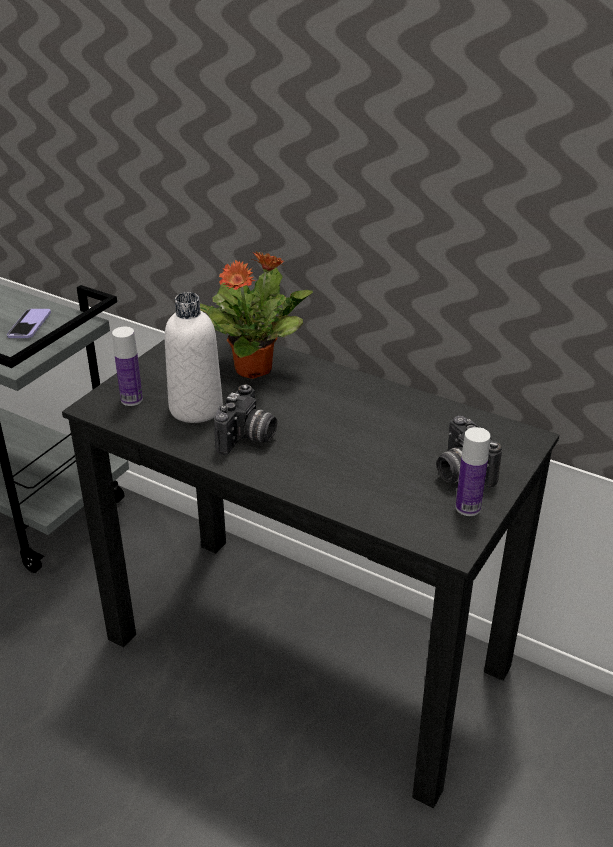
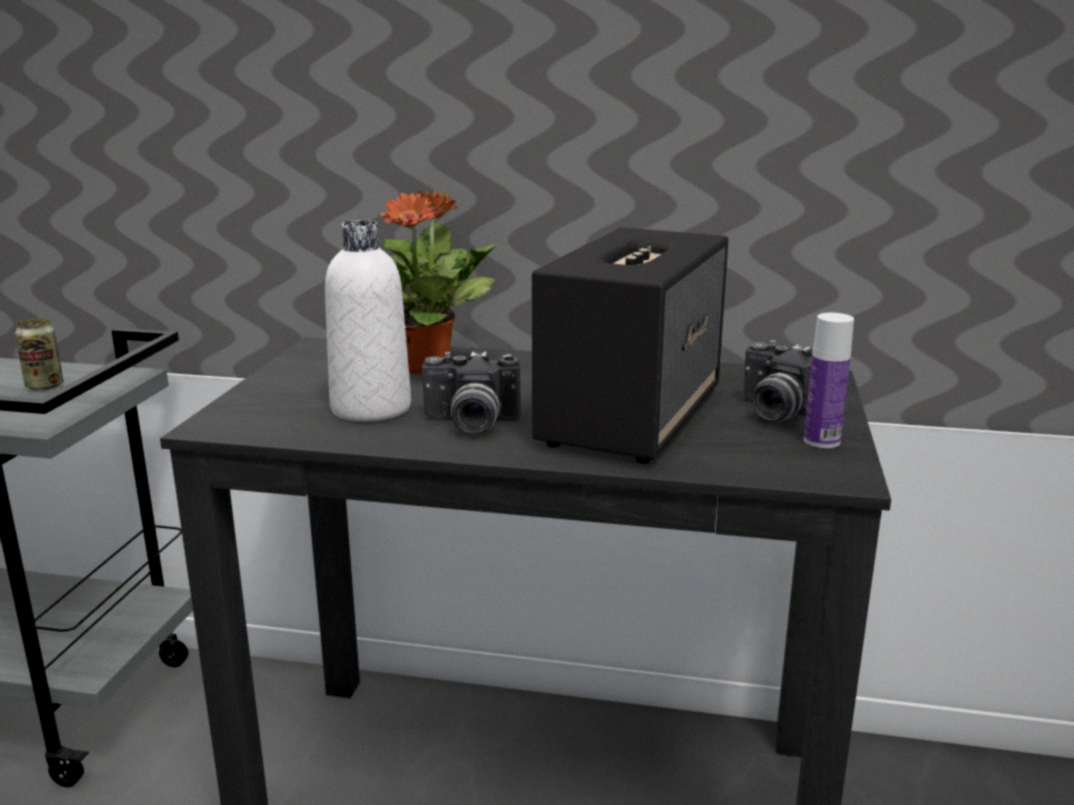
camera: 20 degrees left, 15 degrees down
(29, 325) = (45, 386): phone -> can
(131, 399) = (266, 413): bottle -> none
(248, 439) = (470, 425): camera -> camera turned 90 degrees clockwise
(357, 453) = (631, 416): none -> speaker

